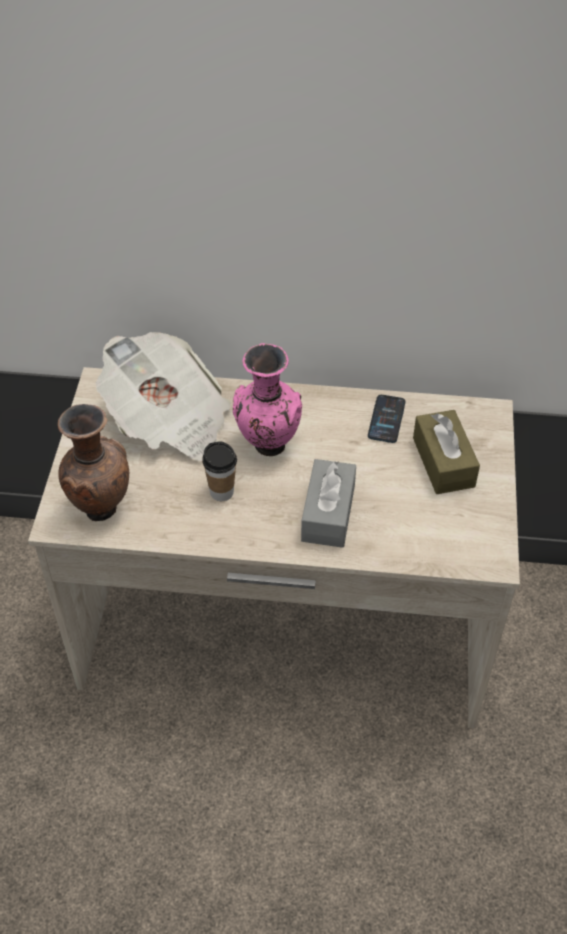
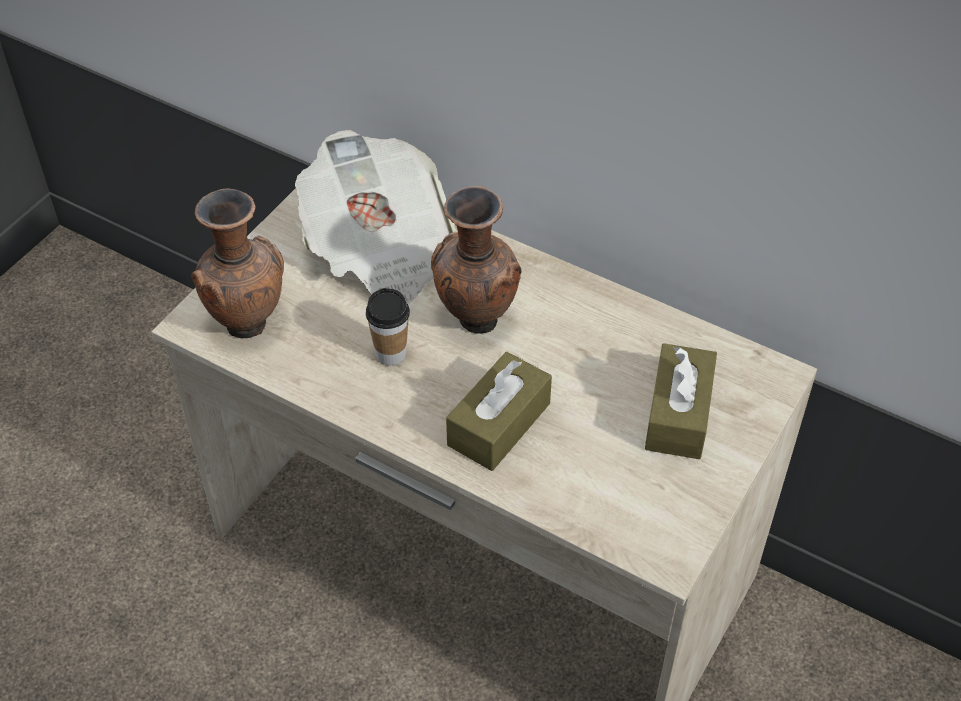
camera: 25 degrees right, 0 degrees up
(267, 447) = (475, 321): pink vase -> brown vase
(328, 513) = (499, 424): grey tissue box -> brown tissue box
(386, 419) = (639, 337): phone -> none

